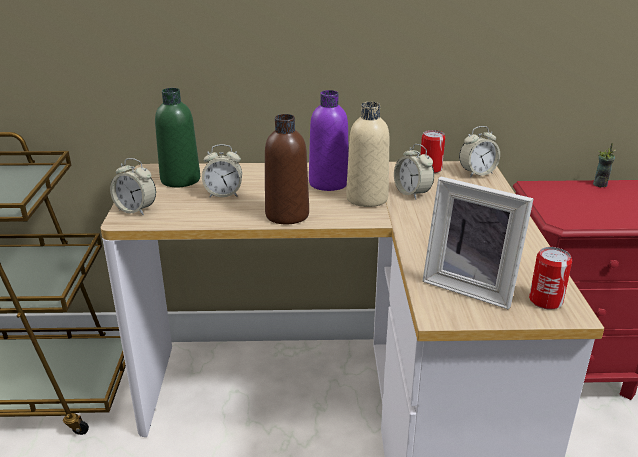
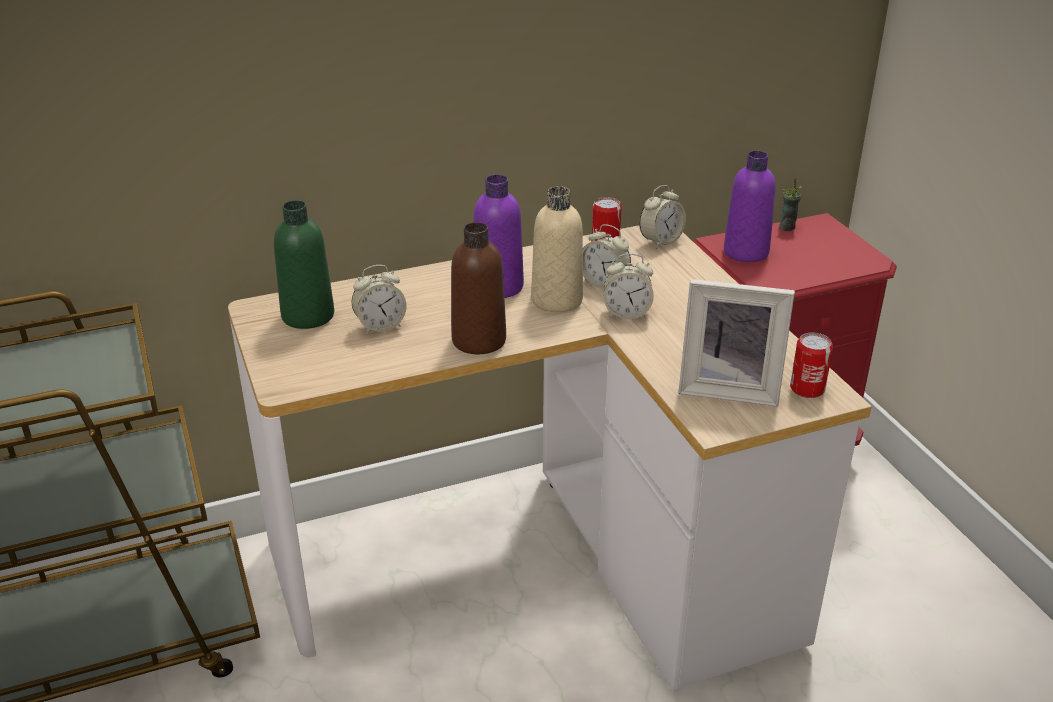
camera: 20 degrees left, 5 degrees up
(136, 210) = (285, 370): alarm clock -> alarm clock (626, 314)
(554, 196) = (746, 252): none -> purple bottle

